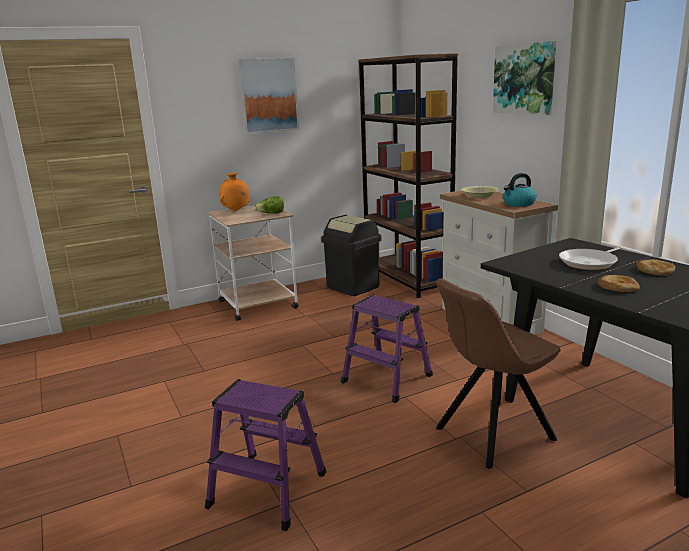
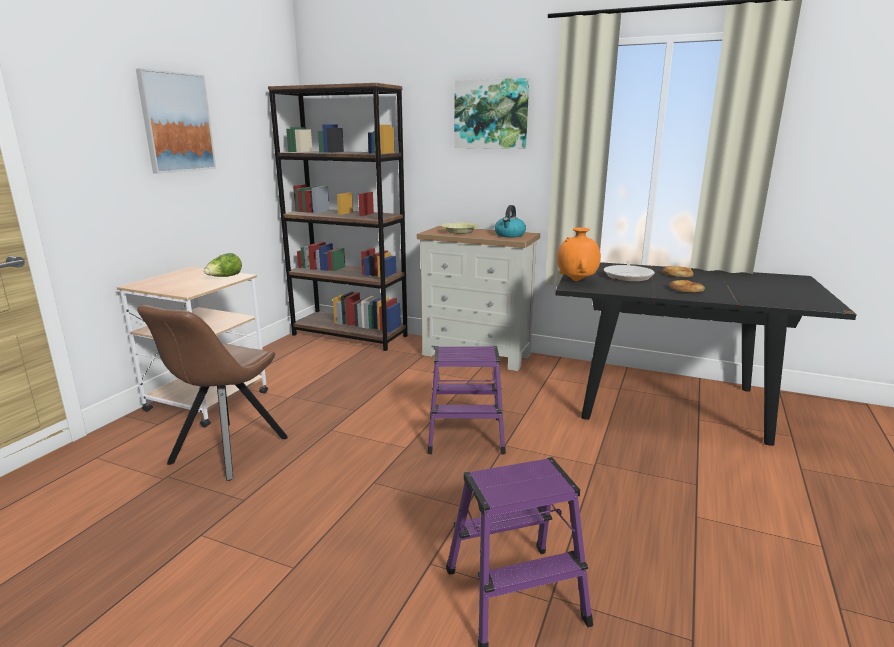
camera: 40 degrees left, 0 degrees up
(236, 211) = (162, 280): orange vase -> orange vase (576, 281)
(353, 287) = (302, 355): black trash can -> none
(493, 433) = (613, 449): brown chair -> brown chair (228, 450)

